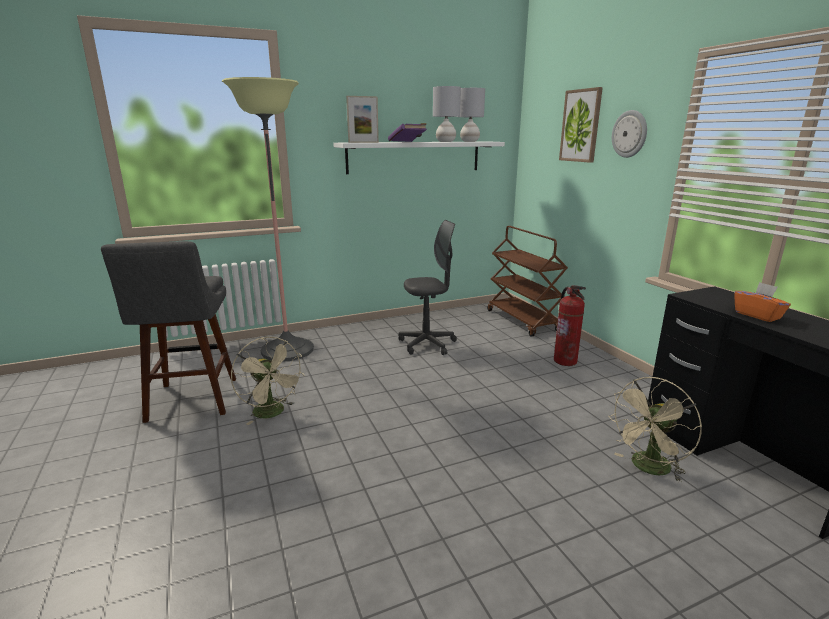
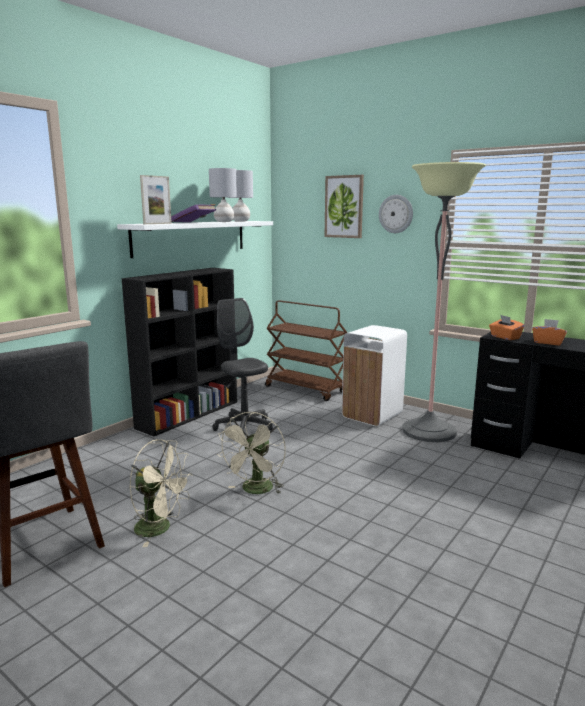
camera: 30 degrees left, 5 degrees down
(287, 350) = (99, 465): floor lamp -> floor lamp (429, 431)
(395, 323) = (189, 414): none -> black bookcase
(427, 344) = (244, 427): grey office chair -> grey office chair turned 75 degrees counterclockwise
(565, 361) = (373, 415): fire extinguisher -> white trash can
(648, 468) = (502, 476): beige fan -> beige fan (255, 491)
(703, 299) = (505, 337): none -> orange tissue box

